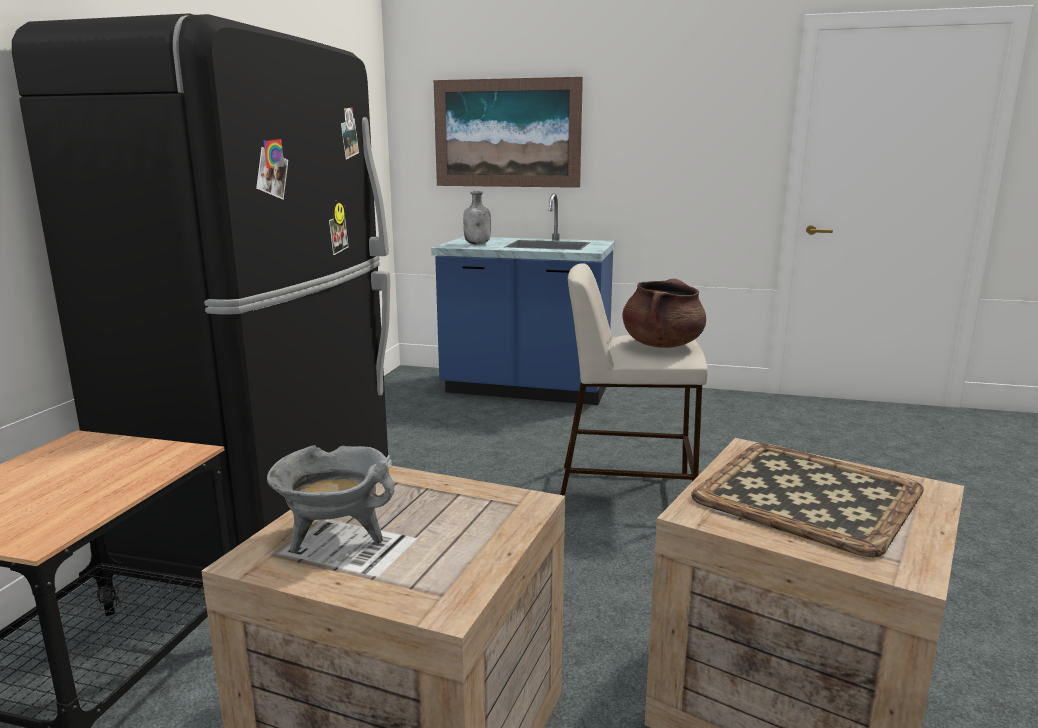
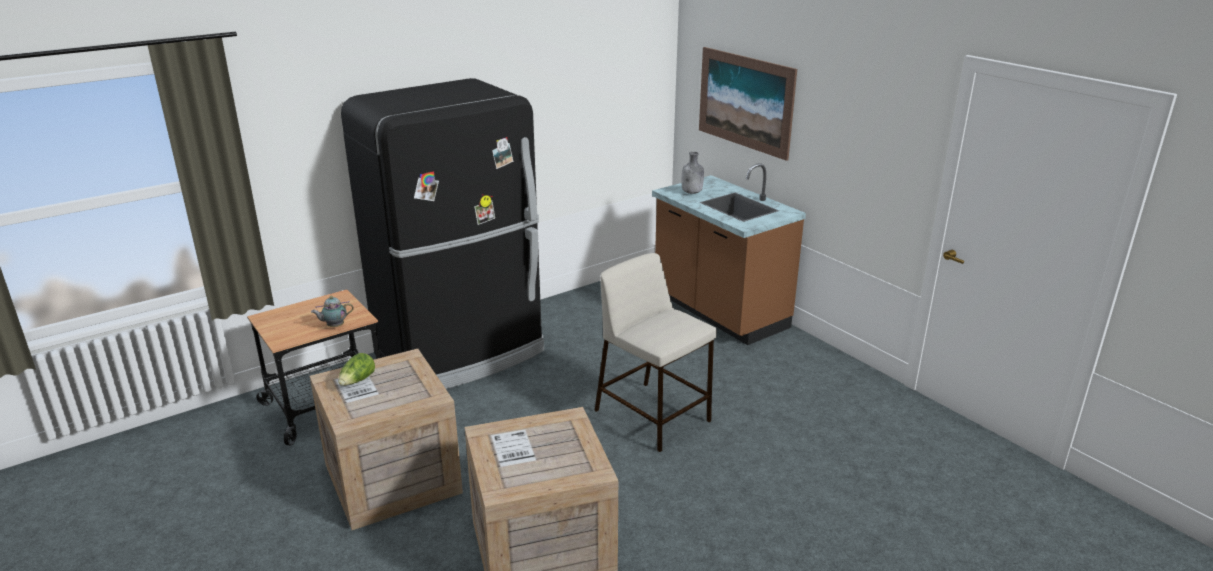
camera: 40 degrees right, 10 degrees up
(141, 478) = (334, 326): none -> teapot
(335, 537) = (357, 381): grey cooking pot -> lettuce
(526, 390) = (718, 313): blue counter -> brown counter
(662, 345) = (667, 329): brown cooking pot -> none
(810, 495) = (541, 448): tray -> none

